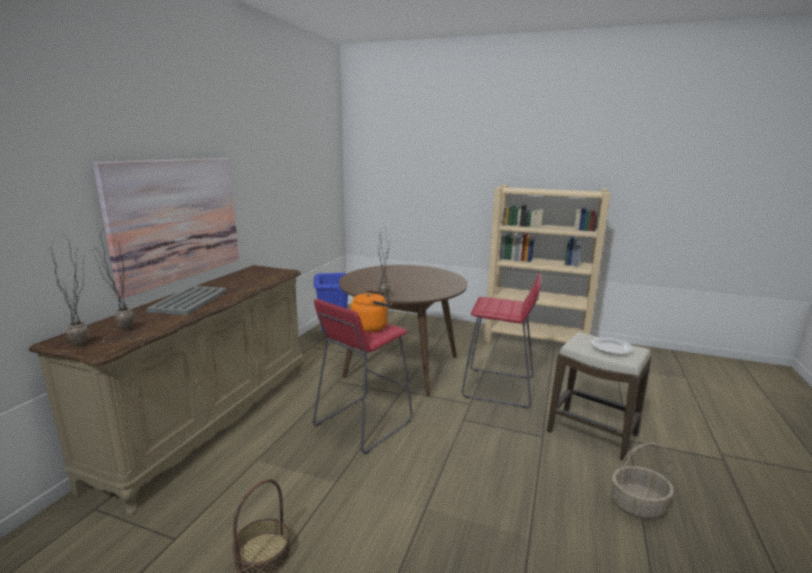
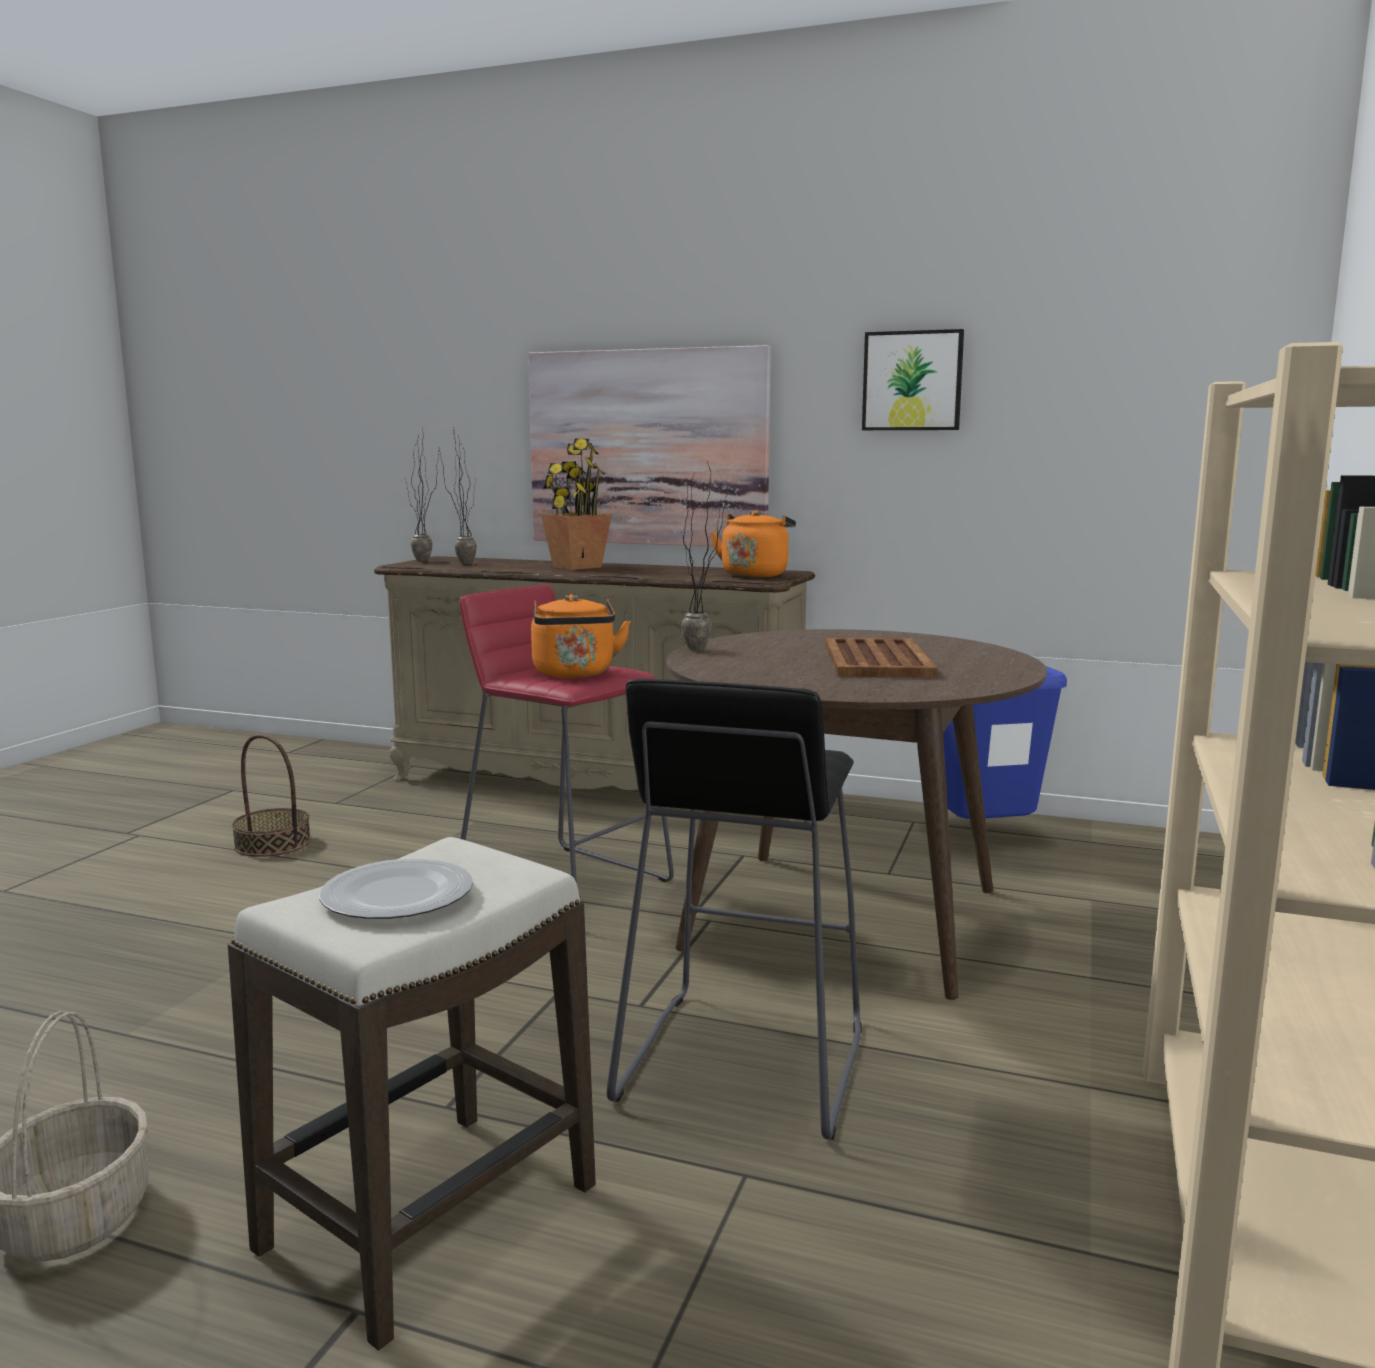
camera: 90 degrees right, 5 degrees down
(190, 301) = (576, 567): grey tray -> potted plant
(265, 272) = (755, 575): none -> orange kettle
(271, 173) = (912, 381): none -> picture
(405, 278) = (877, 660): none -> brown tray
(499, 388) = (741, 1063): red stool -> black stool

